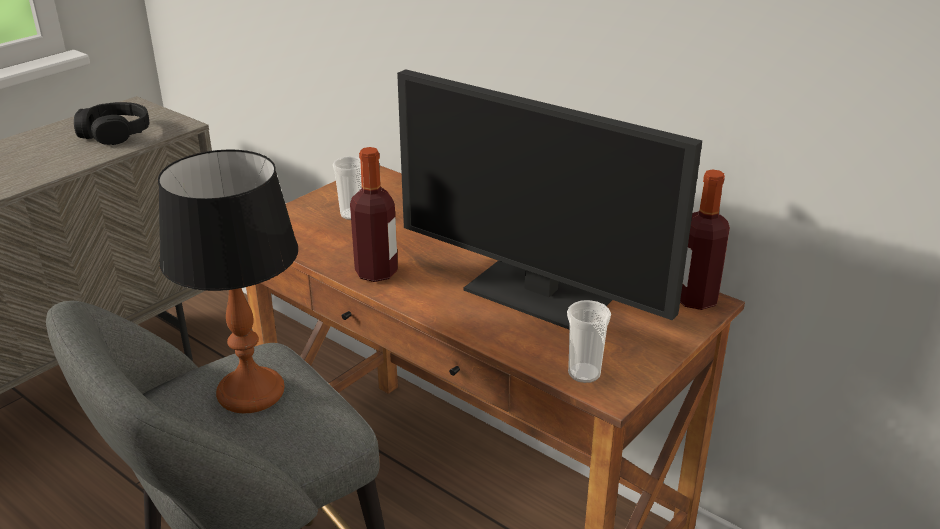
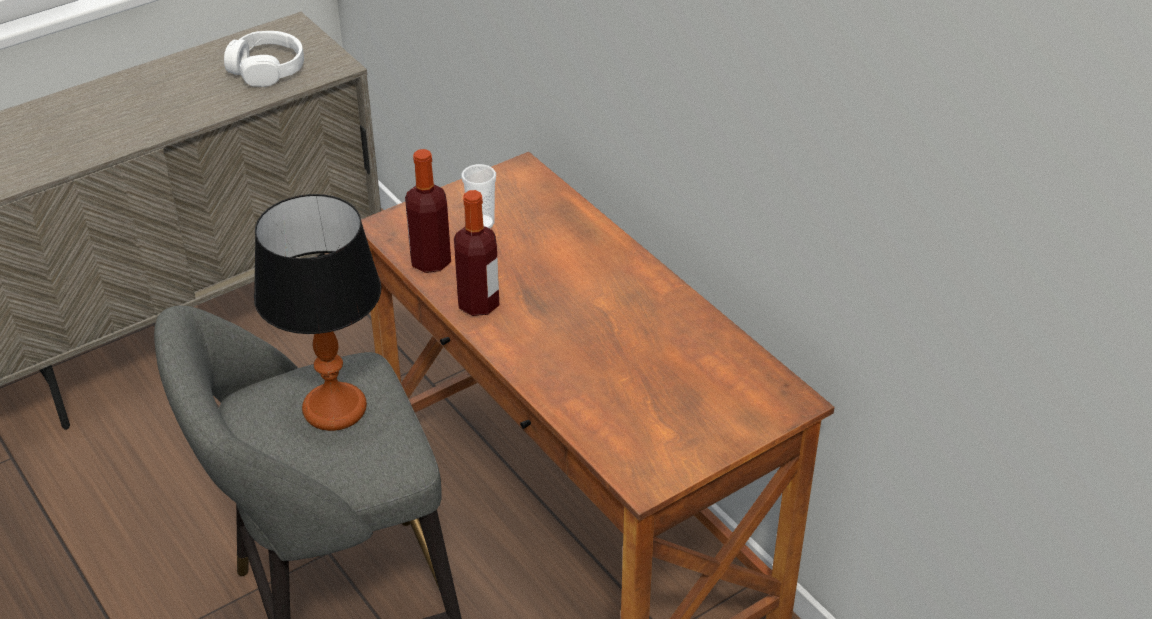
camera: 15 degrees right, 10 degrees up
(115, 133) = (266, 69): black headphones -> white headphones
(541, 293) = (631, 358): monitor -> none
(584, 373) = (628, 459): cup -> none
(695, 299) = (784, 395): bottle -> bottle (430, 261)

